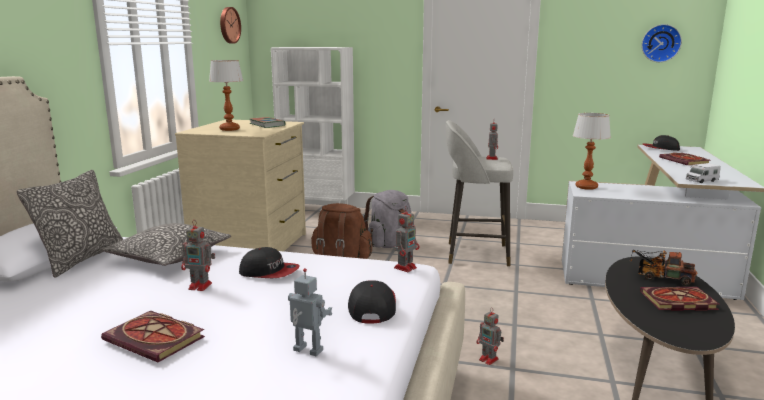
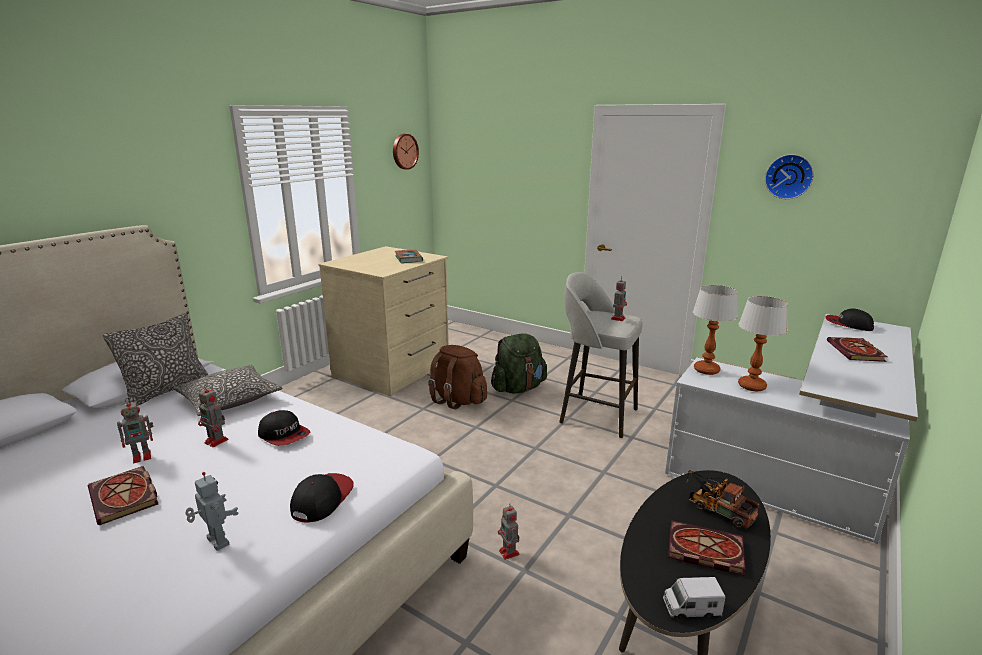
camera: 20 degrees right, 5 degrees up
(229, 129) = (368, 262): table lamp -> table lamp (752, 386)
(318, 210) = (481, 336): white bookcase -> none
(389, 244) = (518, 388): grey backpack -> green backpack
(406, 267) = (404, 453): toy robot -> toy robot (143, 456)
(660, 43) = (870, 192): wall clock -> wall clock (789, 176)
(701, 181) = (837, 390): toy truck -> toy truck (691, 608)

